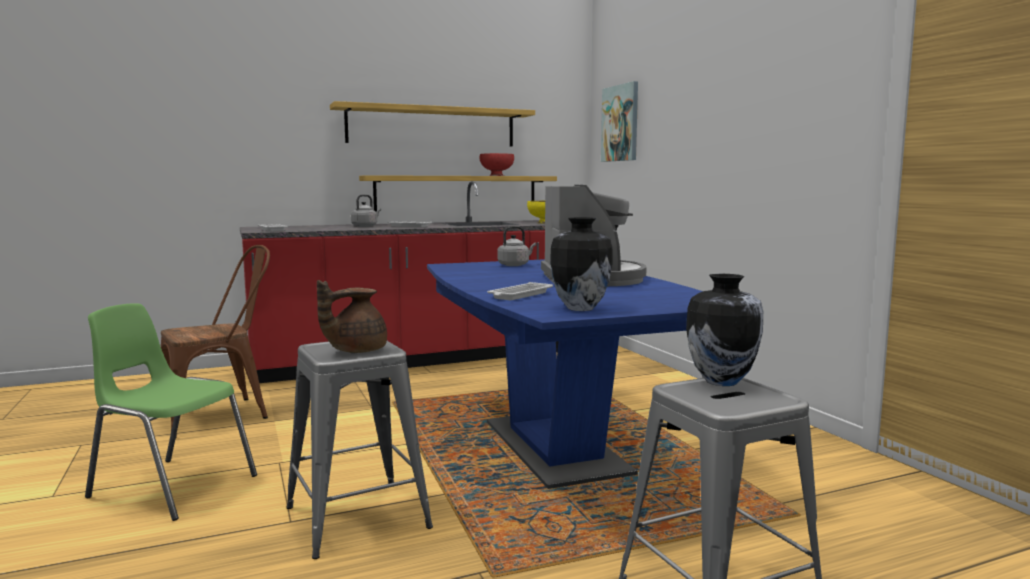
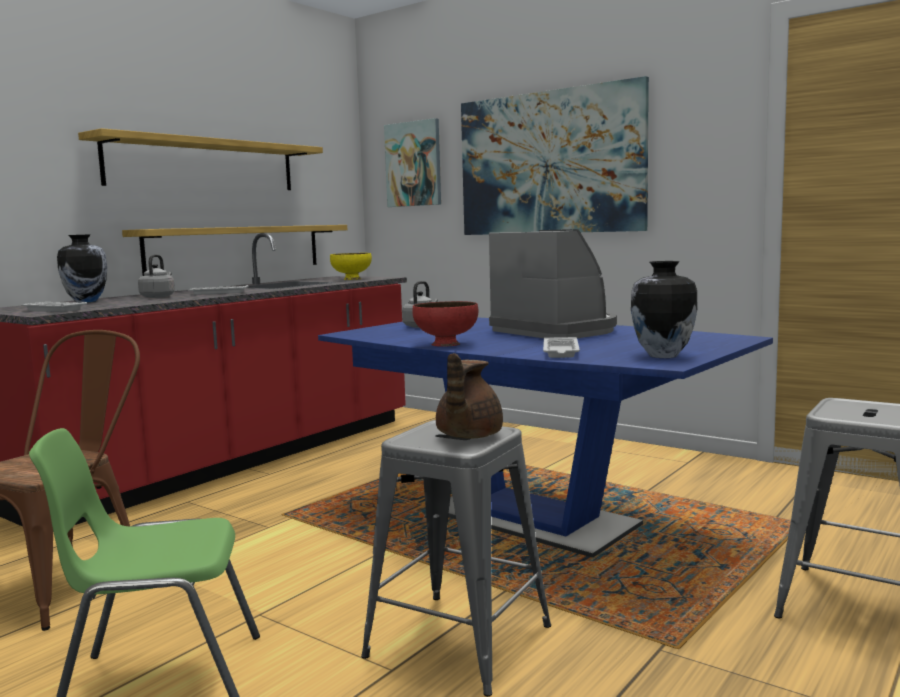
camera: 30 degrees left, 0 degrees up
(496, 175) = (284, 225): red bowl -> red bowl (446, 344)
(710, 121) = (549, 163): none -> picture
(721, 381) = (840, 403): vase -> vase (86, 301)

